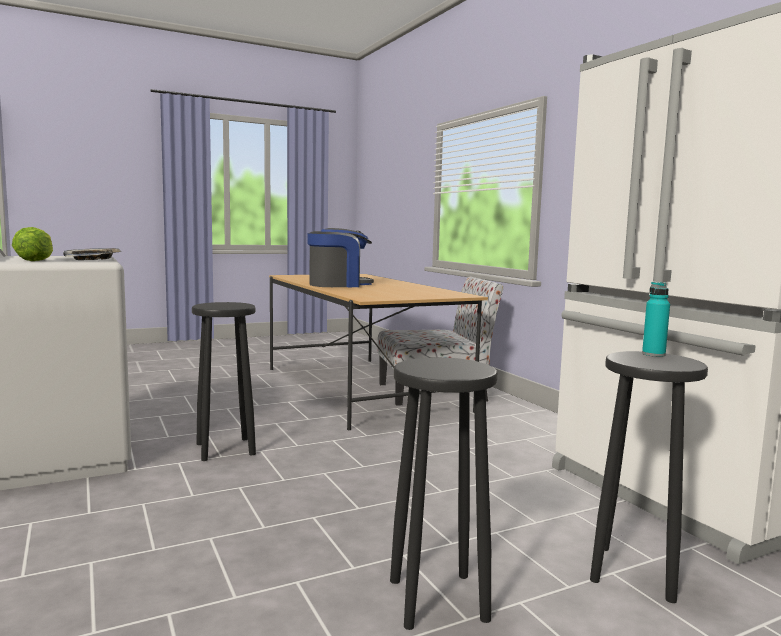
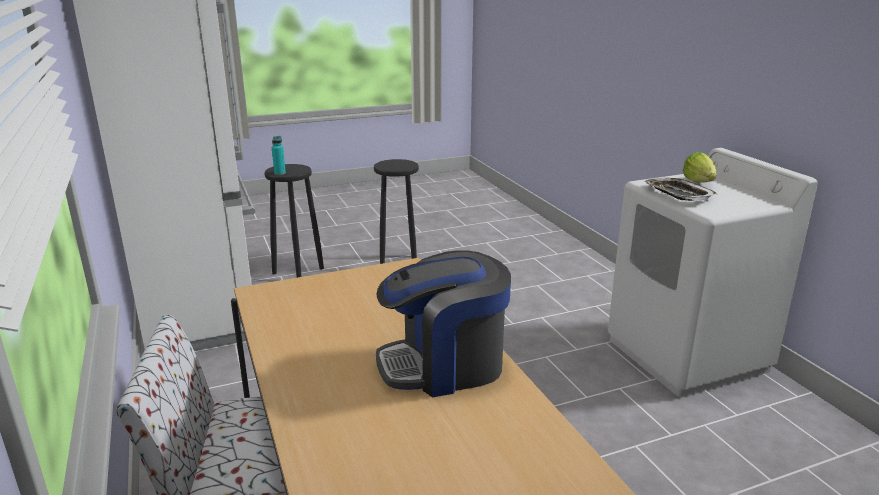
camera: 175 degrees left, 15 degrees up
(225, 449) = (548, 367): black stool -> none

